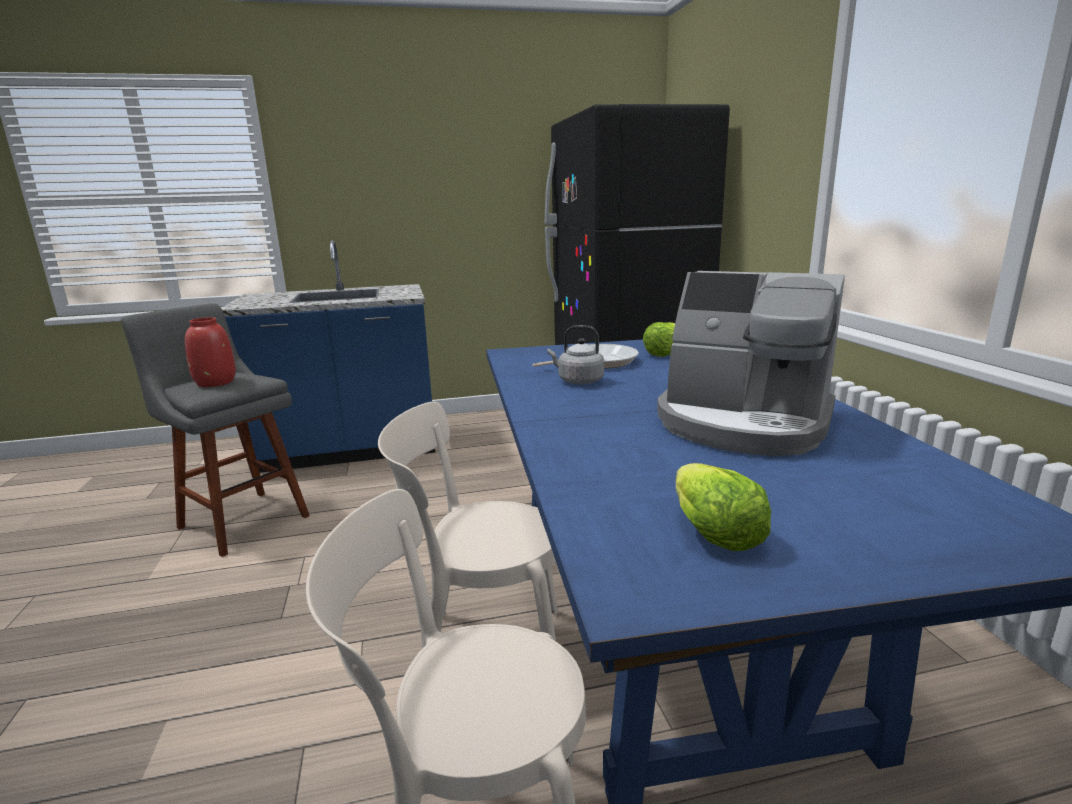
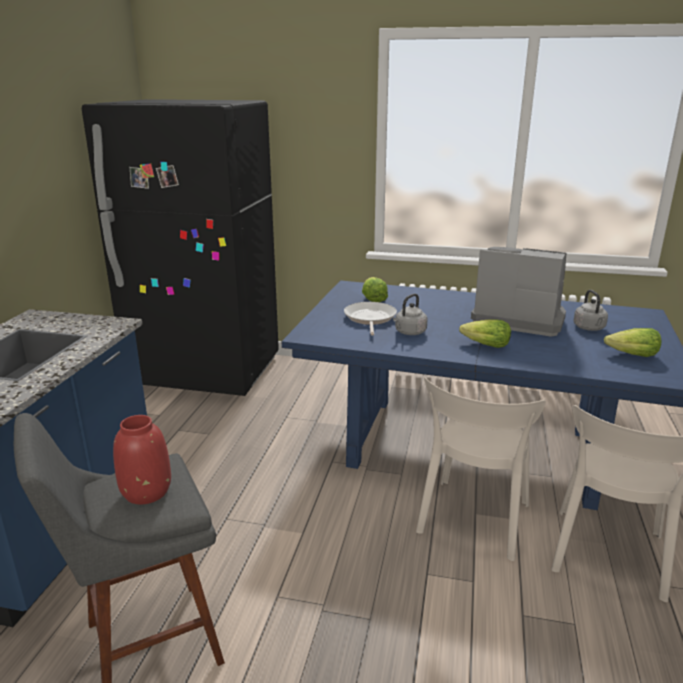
camera: 65 degrees left, 5 degrees up
(589, 419) = (486, 345): none -> lettuce
(743, 423) = (517, 318): coffee machine -> coffee machine turned 120 degrees counterclockwise
(804, 480) = (589, 328): none -> grey kettle

